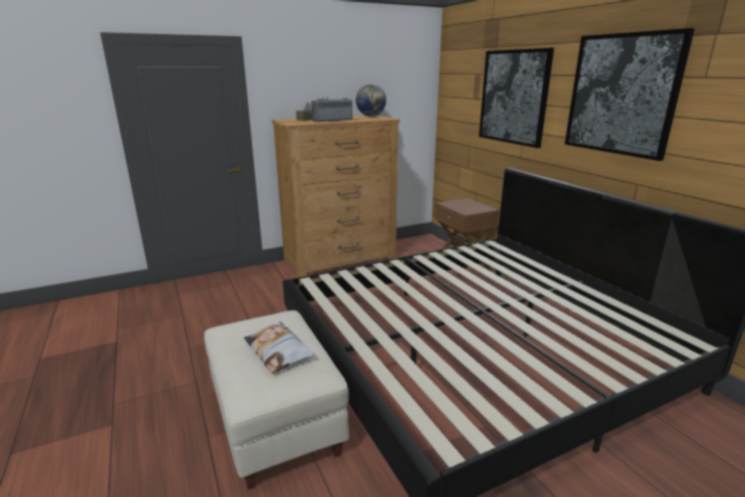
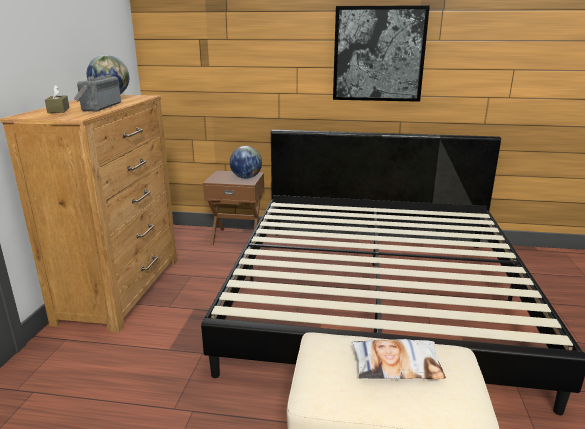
camera: 55 degrees left, 0 degrees up
(473, 209) = (246, 178): none -> globe
(513, 97) = (261, 61): picture -> none

